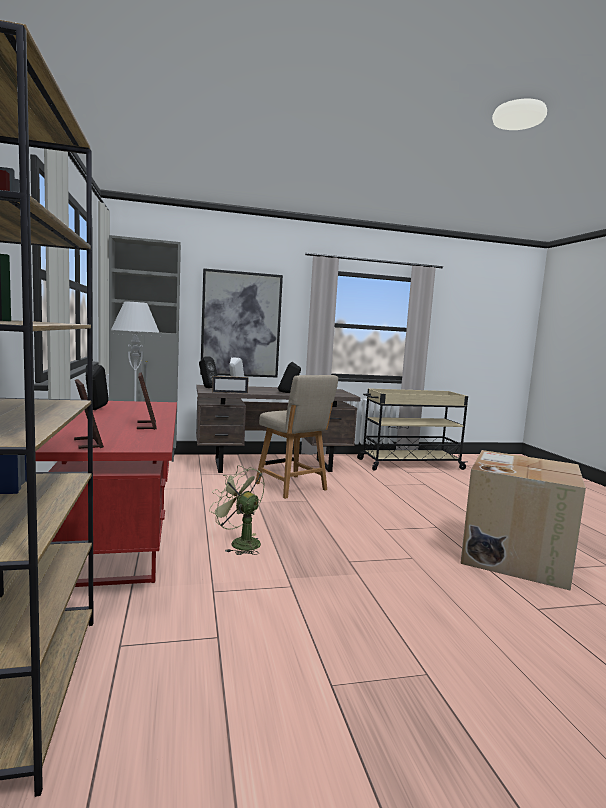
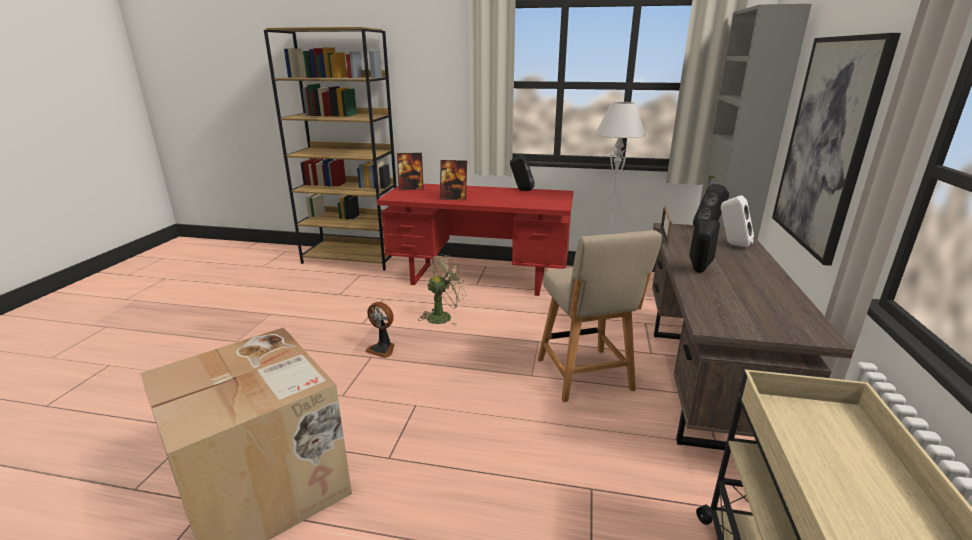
camera: 115 degrees right, 15 degrees up
(293, 487) = (586, 377): beige chair -> beige chair turned 90 degrees counterclockwise
(330, 559) = (382, 349): none -> fan

